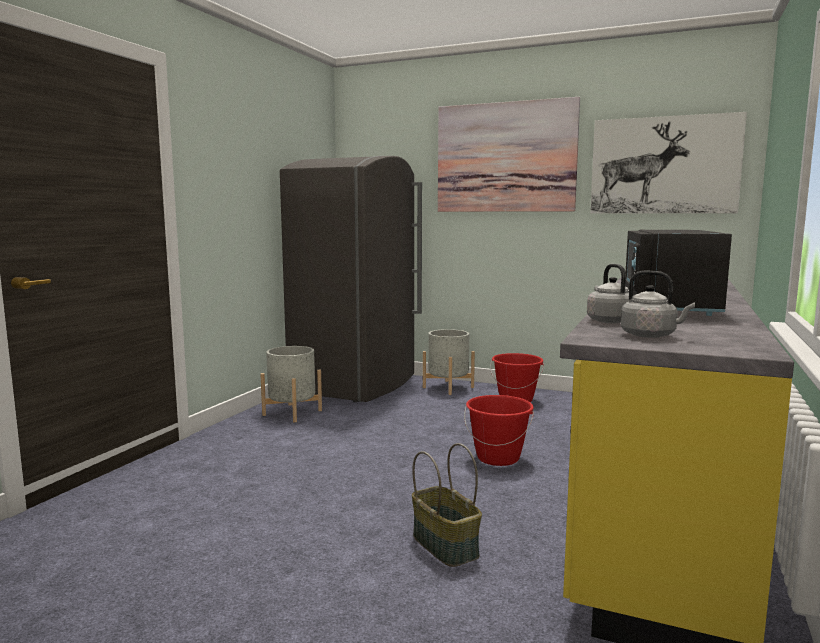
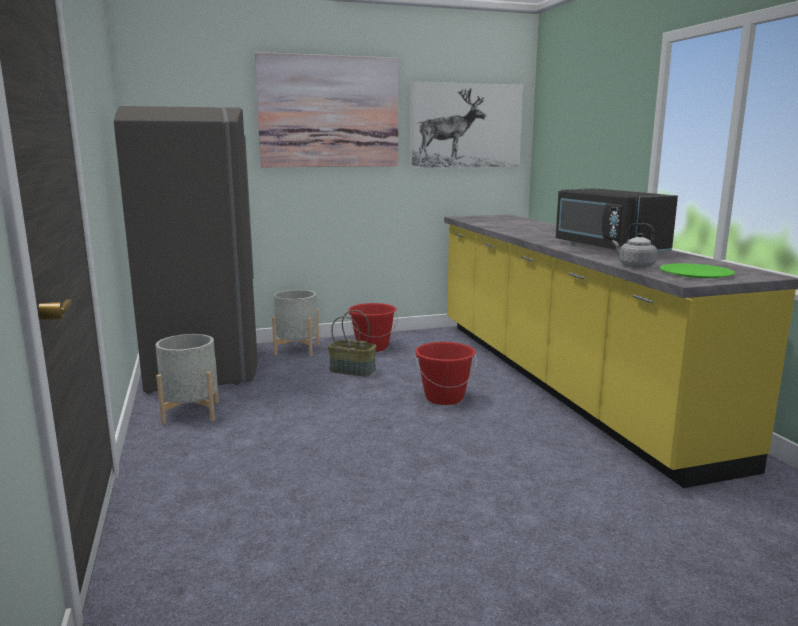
camera: 40 degrees left, 5 degrees up
(446, 545) = (527, 472): basket -> basket (353, 370)
(651, 335) = (696, 273): grey kettle -> green plate

